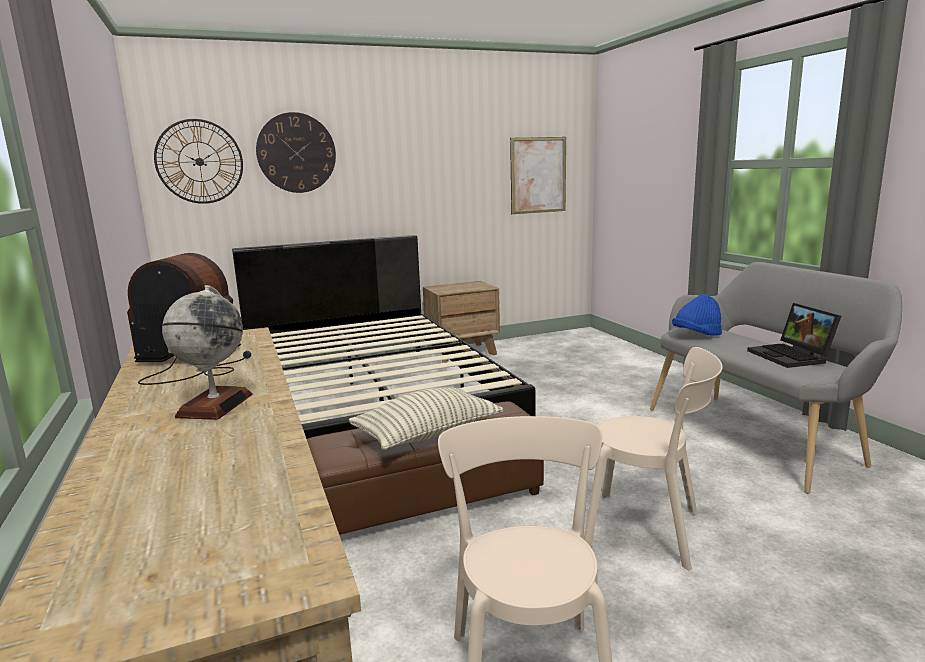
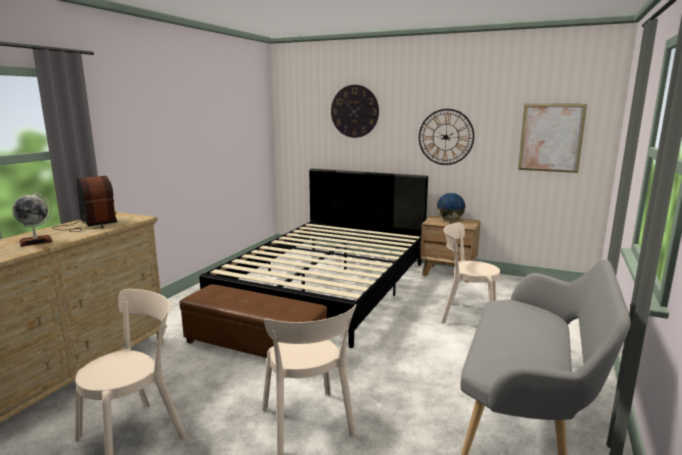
camera: 45 degrees right, 0 degrees up
(199, 161) = (301, 114): wall clock -> wall clock (445, 137)
(427, 434) = (247, 304): pillow -> none
(453, 286) = (450, 219): none -> globe
(555, 380) = (466, 315): none -> beige chair
(696, 335) = (504, 310): blue hat -> none
(792, 356) = (522, 357): laptop -> none

